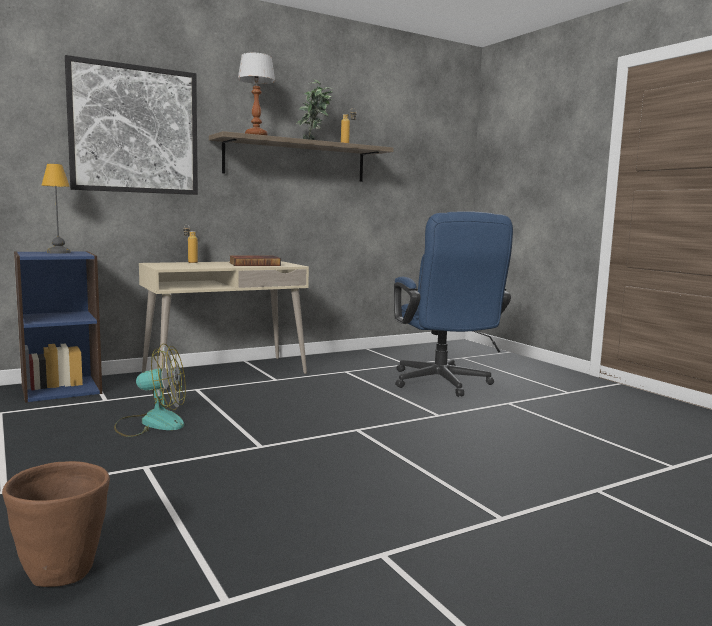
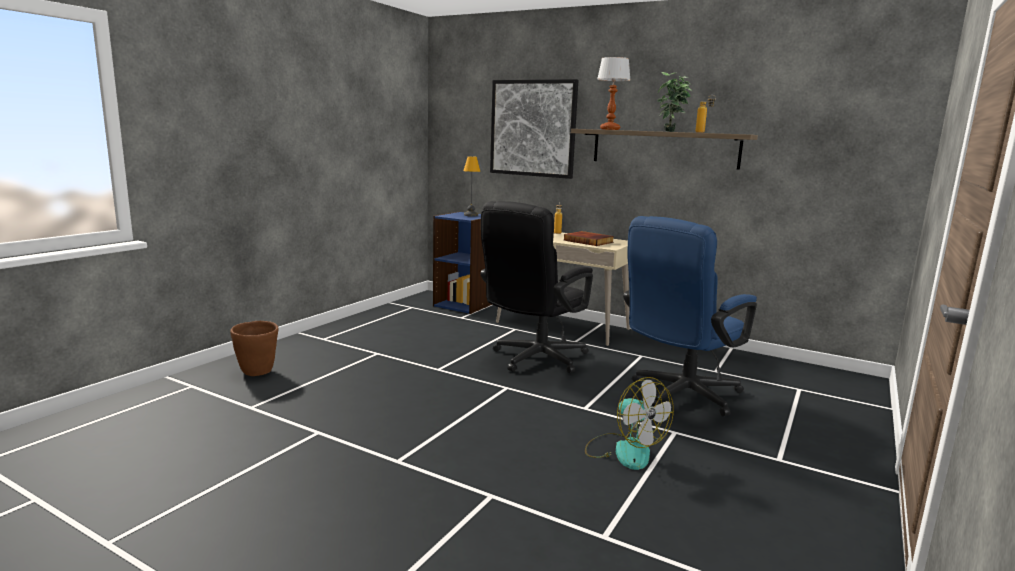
camera: 60 degrees right, 5 degrees up
(151, 423) = (440, 336): fan -> fan (624, 450)
(299, 403) = (534, 360): none -> black office chair

